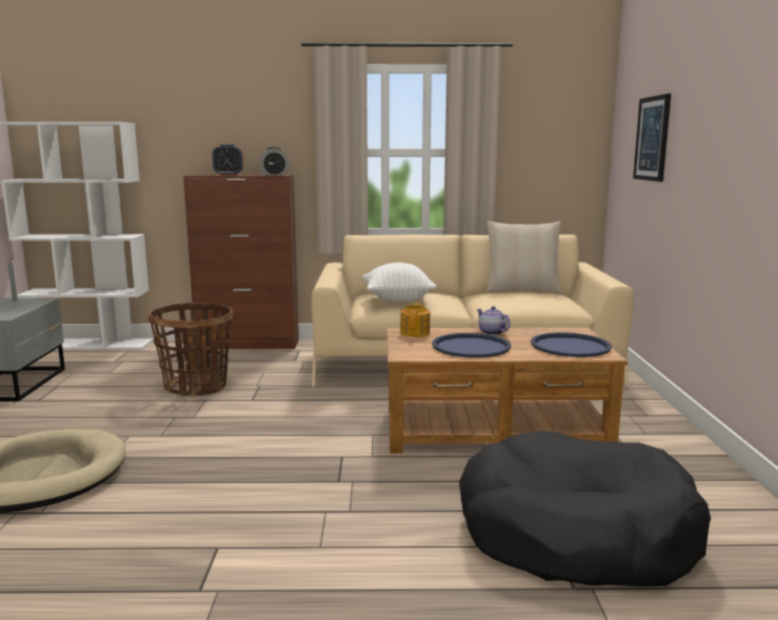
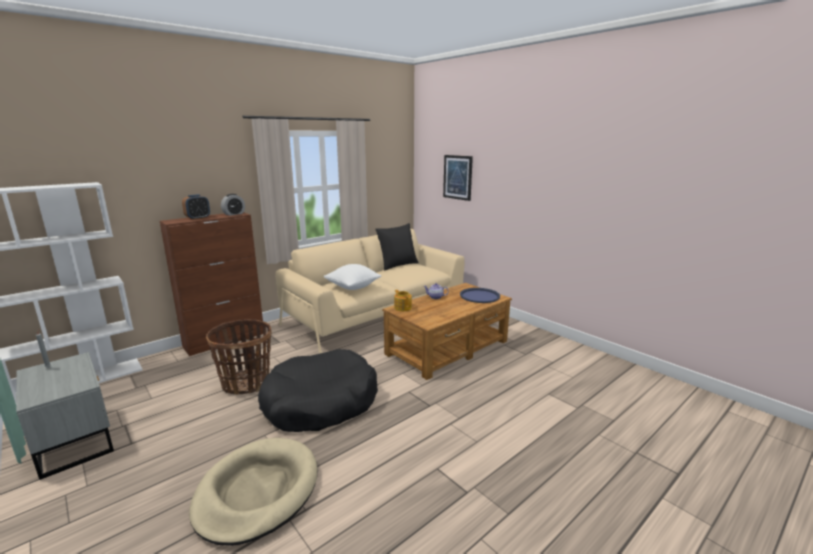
camera: 40 degrees left, 5 degrees up
(471, 347) = (444, 309): blue tray -> none
(522, 290) = (397, 265): beige pillow -> black pillow
(575, 534) = (546, 385): black dog bed -> black dog bed (320, 403)

